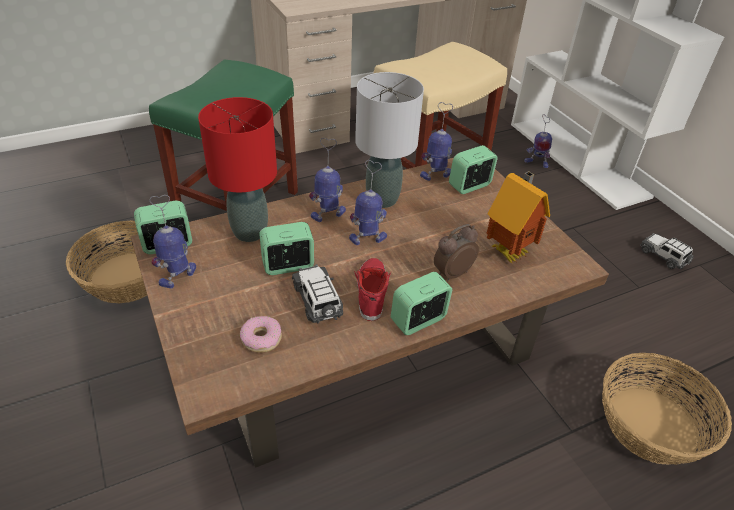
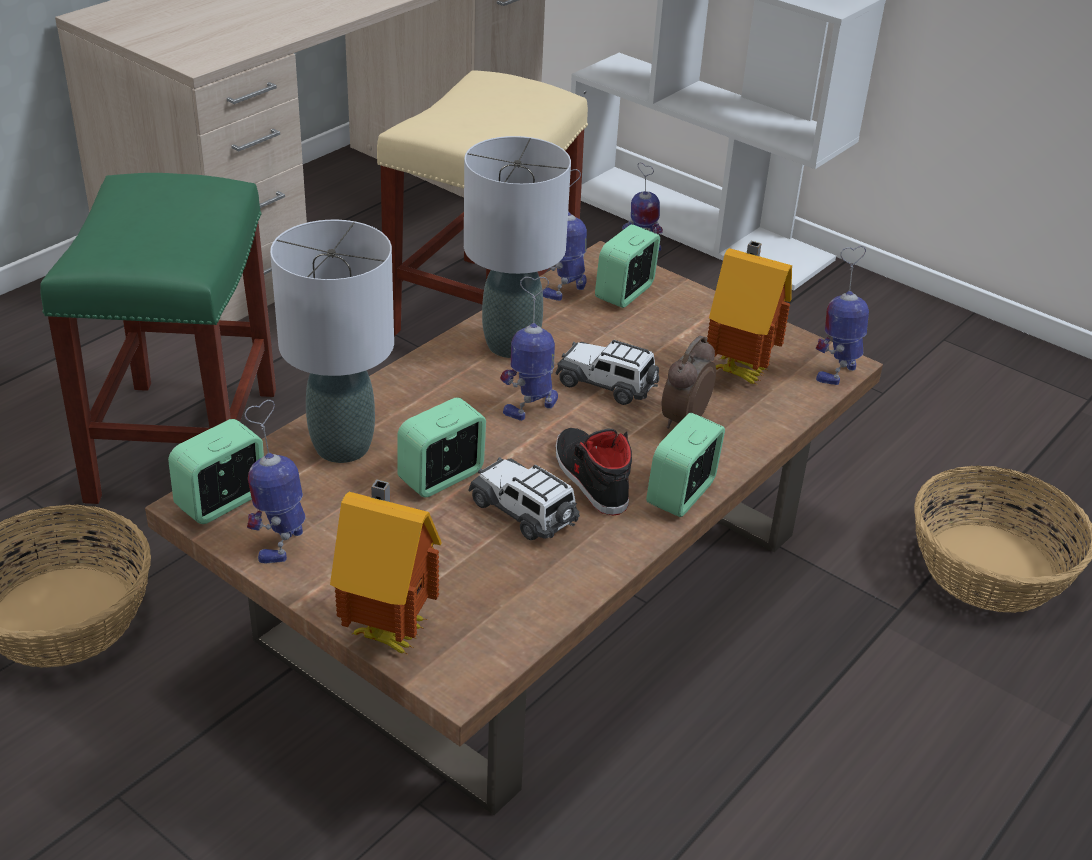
camera: 25 degrees left, 5 degrees down
(192, 349) = (390, 630): none -> toy house
(249, 232) = (341, 447): red table lamp -> grey table lamp
(261, 338) = (481, 584): donut -> none
(329, 214) = (446, 388): toy robot -> toy robot (837, 371)
(370, 291) = (589, 477): red shoe -> black shoe
(663, 256) = (892, 341): toy car -> toy car (607, 384)

